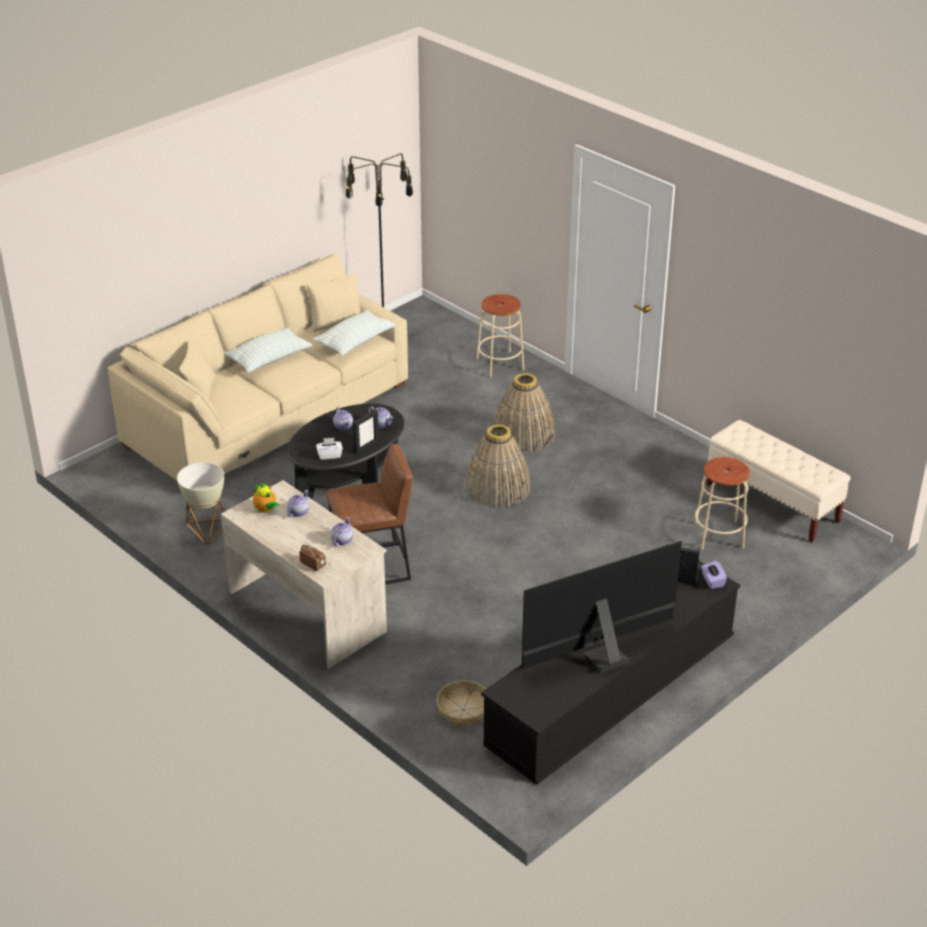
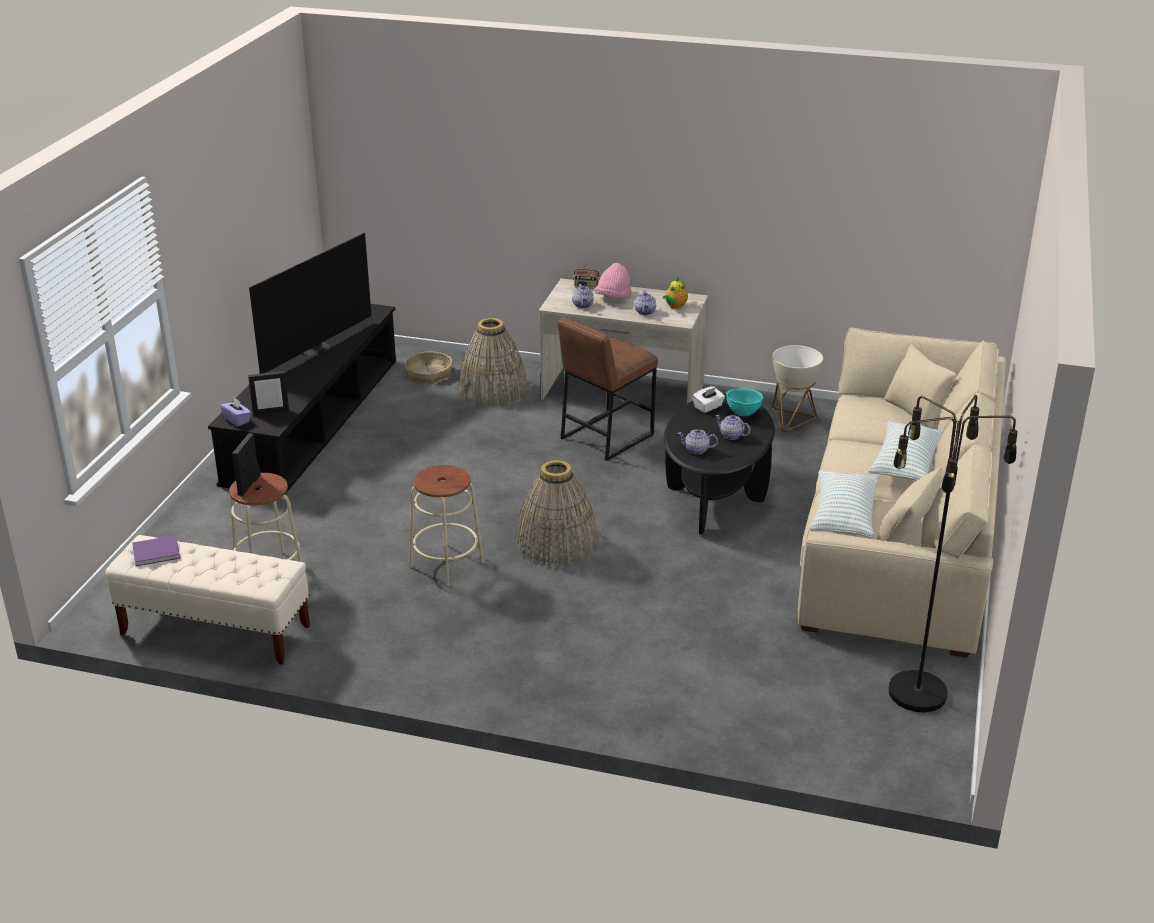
camera: 150 degrees right, 5 degrees down
(266, 509) = (675, 306): teapot -> teapot turned 75 degrees counterclockwise
(305, 540) = (613, 297): none -> pink hat
(312, 440) = (743, 414): none -> turquoise bowl
(366, 446) = (683, 425): picture frame -> picture frame (249, 485)
(500, 364) = (714, 711): beige stool -> beige stool (446, 564)
(523, 435) = (584, 614): basket -> basket (493, 390)
(810, 472) = (158, 552): none -> purple book

